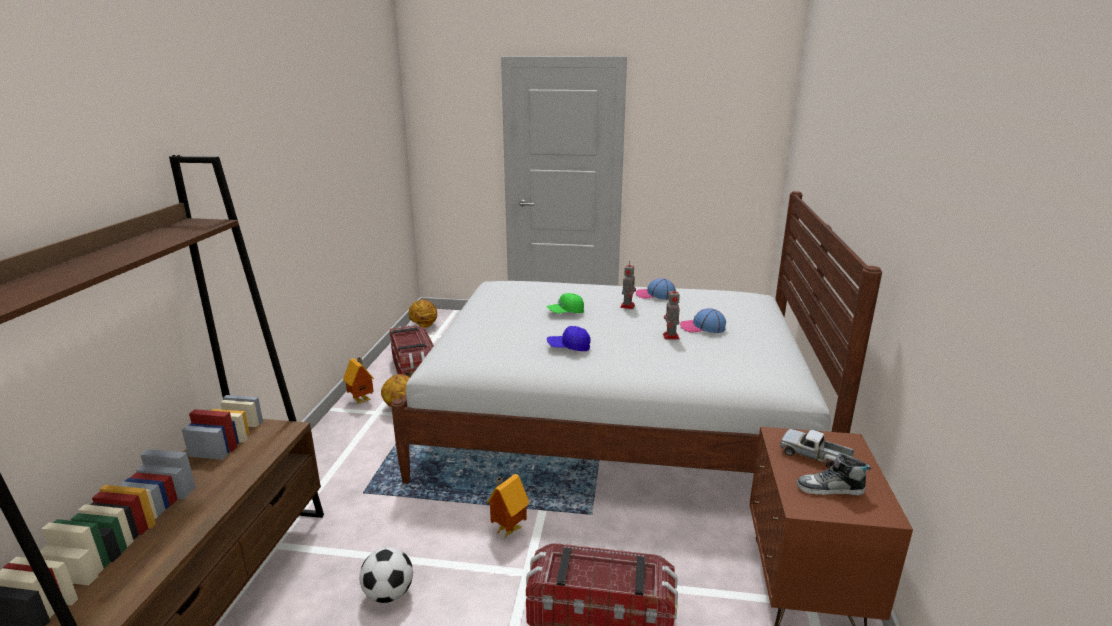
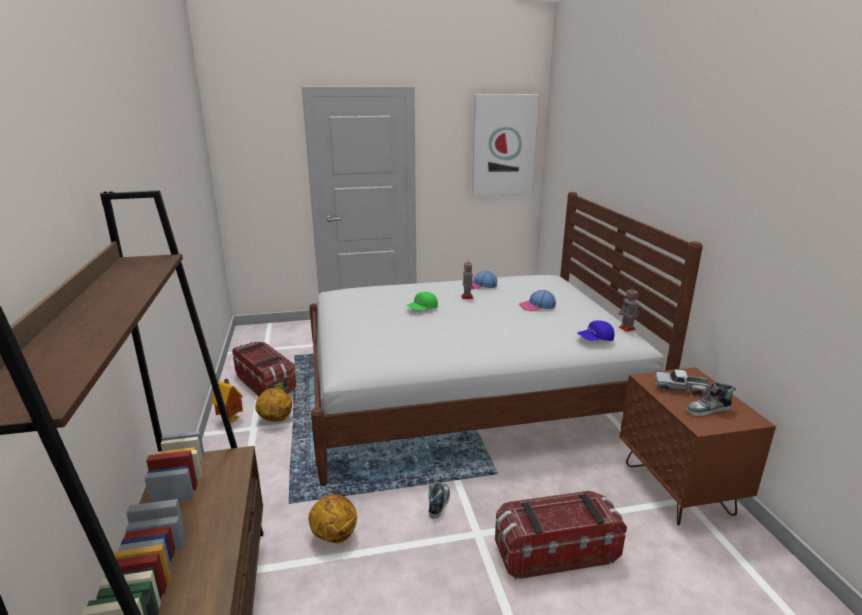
camera: 20 degrees left, 0 degrees up
(388, 594) = (372, 586): football -> none
(424, 326) = (248, 341): basketball -> basketball (334, 535)
(507, 529) = (439, 503): toy house -> shoe
(568, 347) = (449, 337): blue cap -> blue cap (595, 339)
(671, 337) = (520, 317): toy robot -> toy robot (627, 329)
(735, 129) = (503, 145): none -> picture

